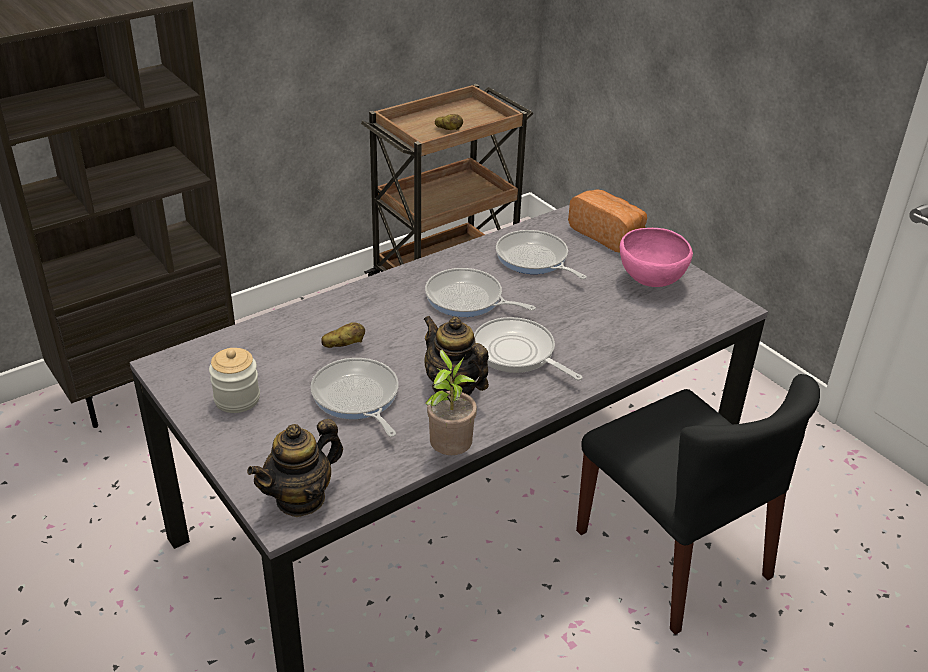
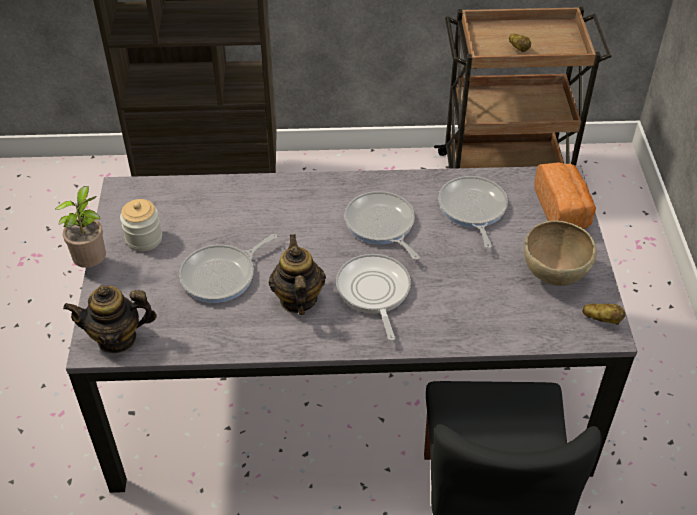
camera: 35 degrees right, 10 degrees up
(344, 345) = (252, 226): potato -> potato (601, 319)
(357, 398) = (222, 276): frying pan -> frying pan turned 135 degrees counterclockwise
(450, 452) = (245, 353): potted plant -> potted plant (93, 264)
(650, 282) = (553, 274): pink bowl -> brown bowl

